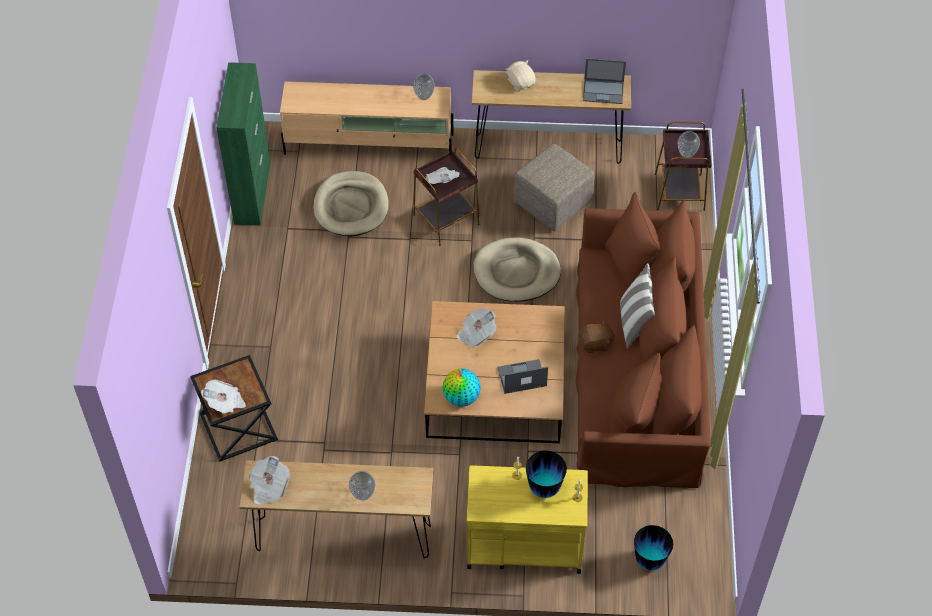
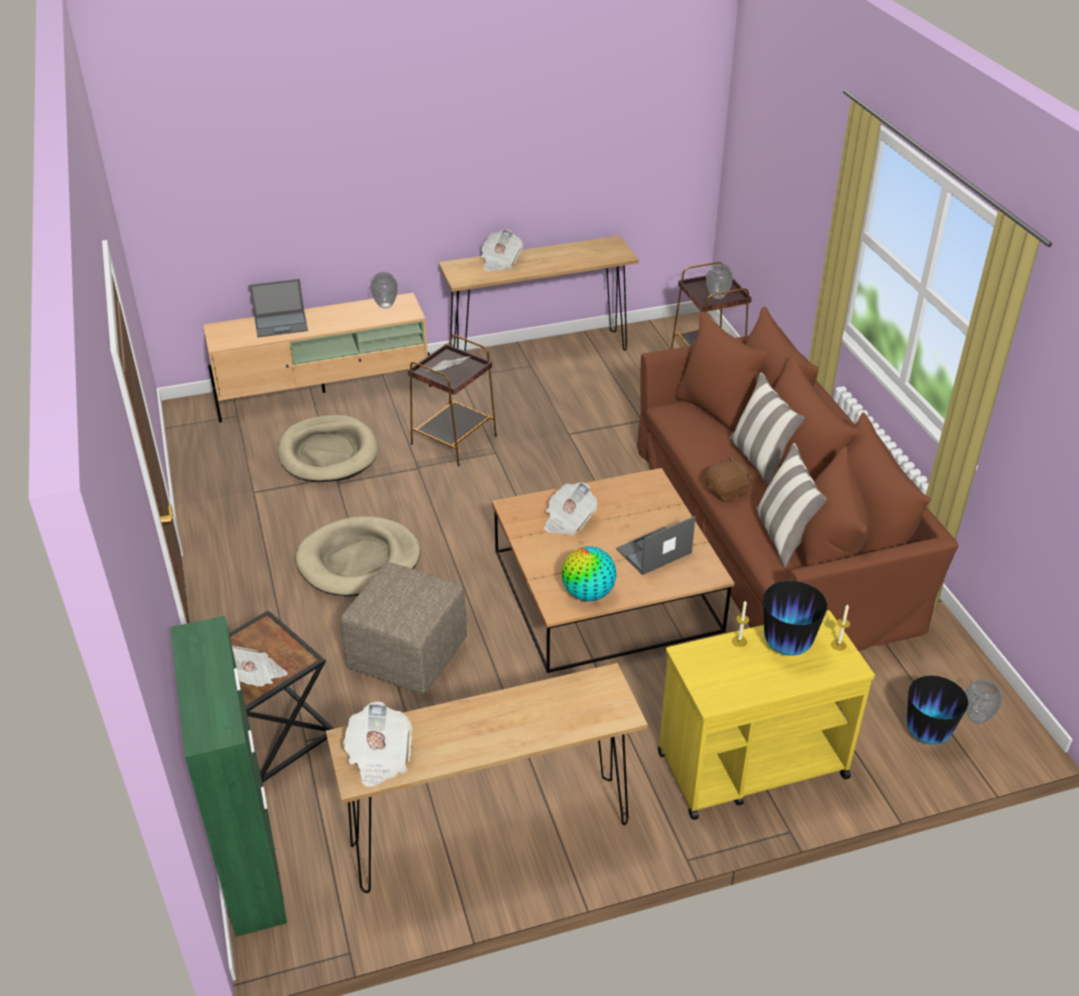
camera: 20 degrees left, 15 degrees down
(252, 192) = (192, 466): green cabinet -> green cabinet (251, 862)
(363, 495) = (533, 726): vase -> vase (977, 717)
(516, 272) = (567, 470): beige dog bed -> beige dog bed (359, 561)
(521, 83) = (500, 262): beige plush toy -> newspaper
(553, 202) = (572, 398): beige ottoman -> beige ottoman (408, 654)
(603, 91) = (599, 252): laptop -> laptop (282, 324)
(613, 394) = (784, 537): none -> pillow

